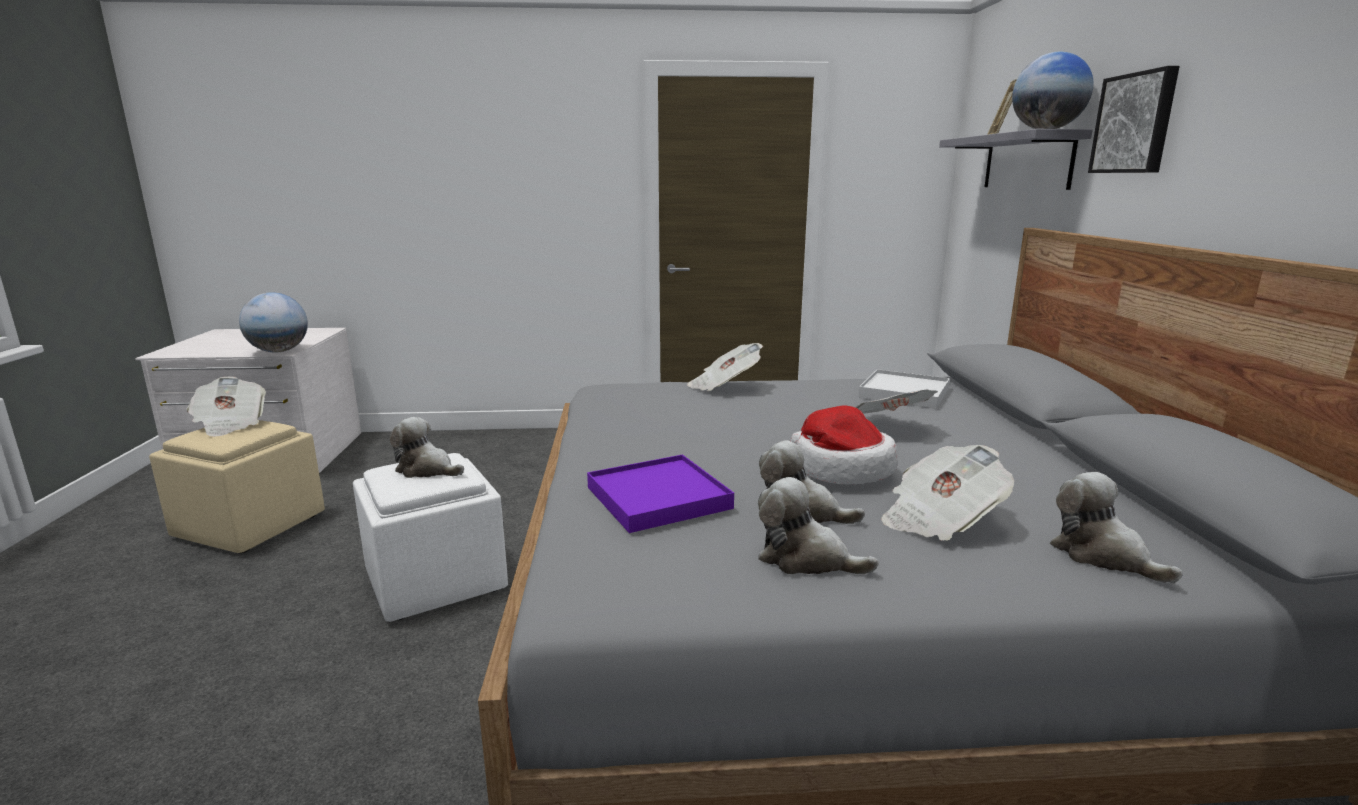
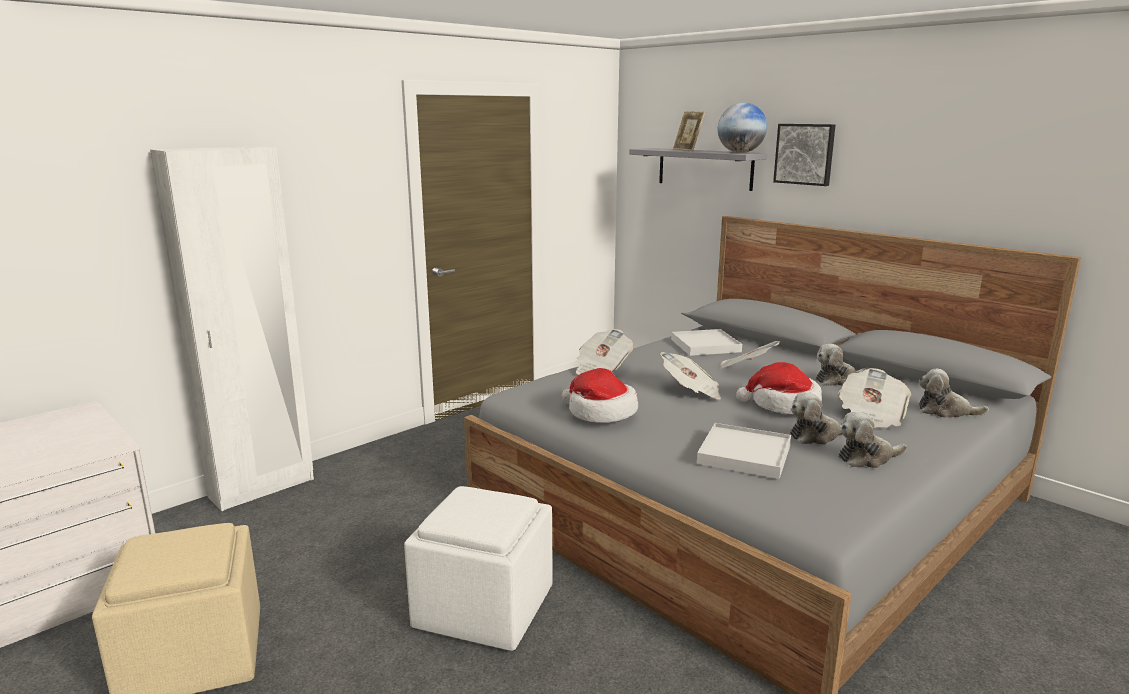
camera: 40 degrees left, 0 degrees up
(230, 424) = (152, 546): newspaper -> newspaper (691, 392)
(279, 351) = (105, 447): globe -> none
(427, 470) = (477, 506): plush toy -> plush toy (837, 380)
(465, 436) = (262, 488): none -> white wardrobe
(619, 418) = (600, 412): none -> hat
(658, 497) = (744, 454): purple tray -> white tray

